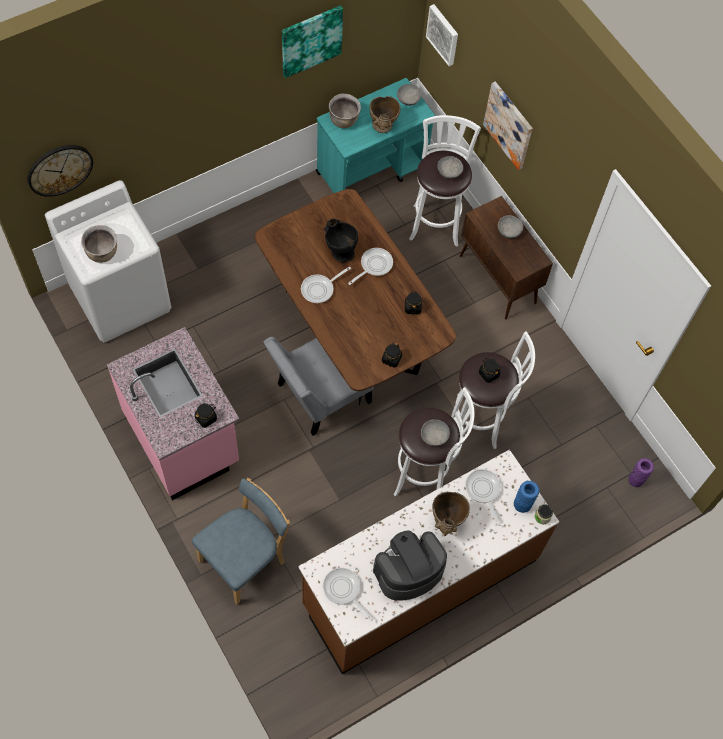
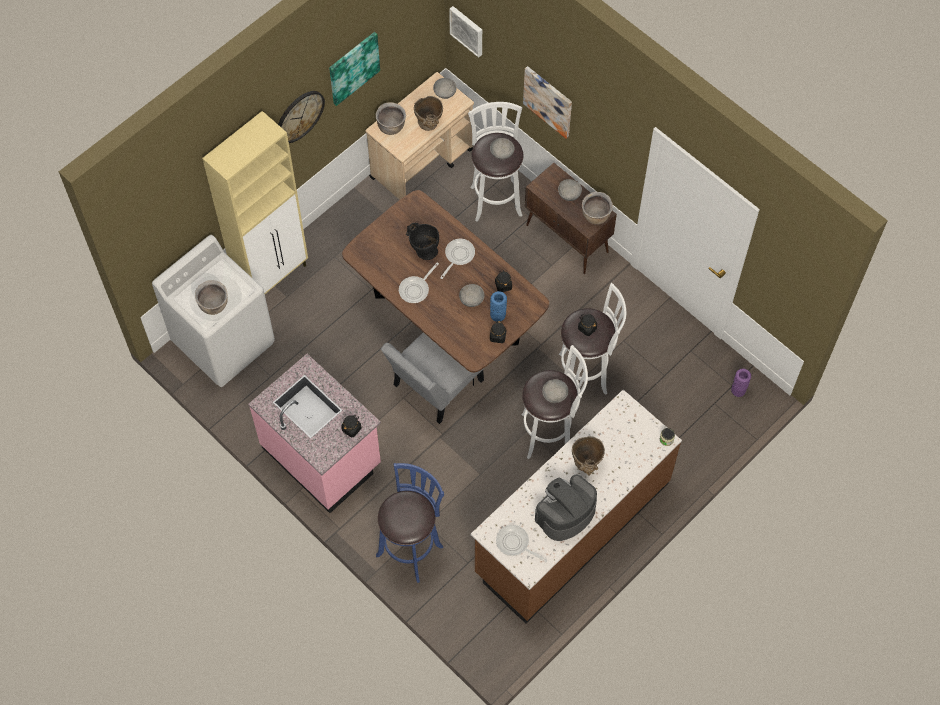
camera: 10 degrees left, 0 degrees up
(59, 169) = (161, 240): wall clock -> wall clock (299, 116)
(190, 246) = (273, 277): none -> beige cabinet
(245, 559) = (411, 548): blue chair -> blue stool
(372, 171) = (422, 163): turquoise cart -> beige cart
(375, 313) = (471, 299): none -> grey bowl
(483, 491) = (610, 430): frying pan -> none
(522, 504) = (647, 433): blue vase -> blue vase (498, 315)
(530, 261) = (596, 216): none -> brown cooking pot

